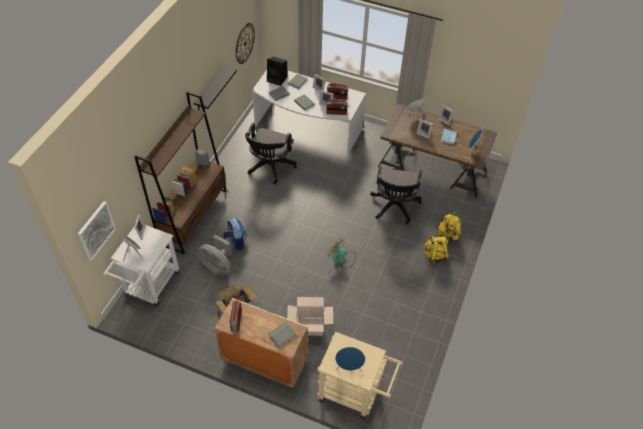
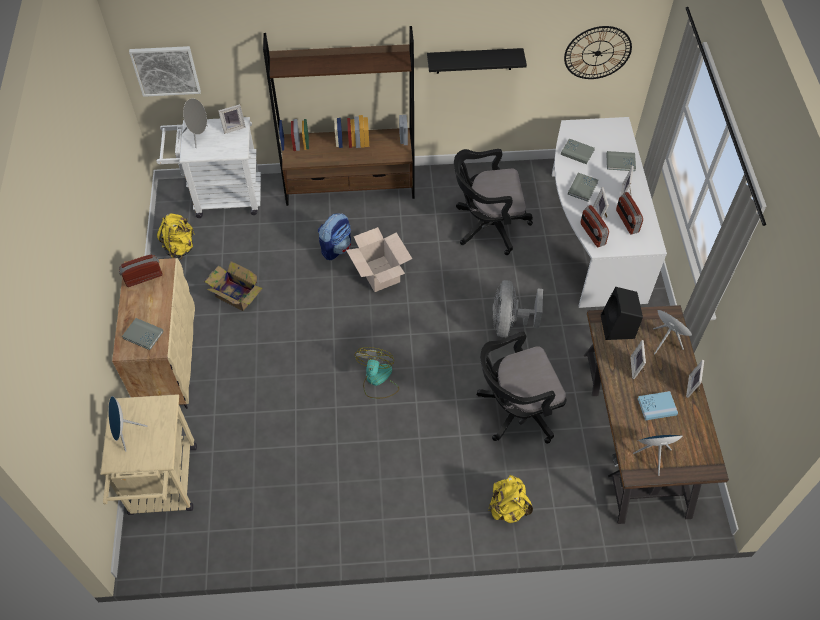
camera: 65 degrees right, 5 degrees up
(217, 266) = (286, 247): grey fan -> grey fan (509, 323)
(277, 79) = (607, 137): black speaker -> black speaker (618, 327)
(309, 326) = (244, 389): cardboard box -> cardboard box (379, 274)
(435, 255) = (455, 503): yellow backpack -> yellow backpack (180, 247)

